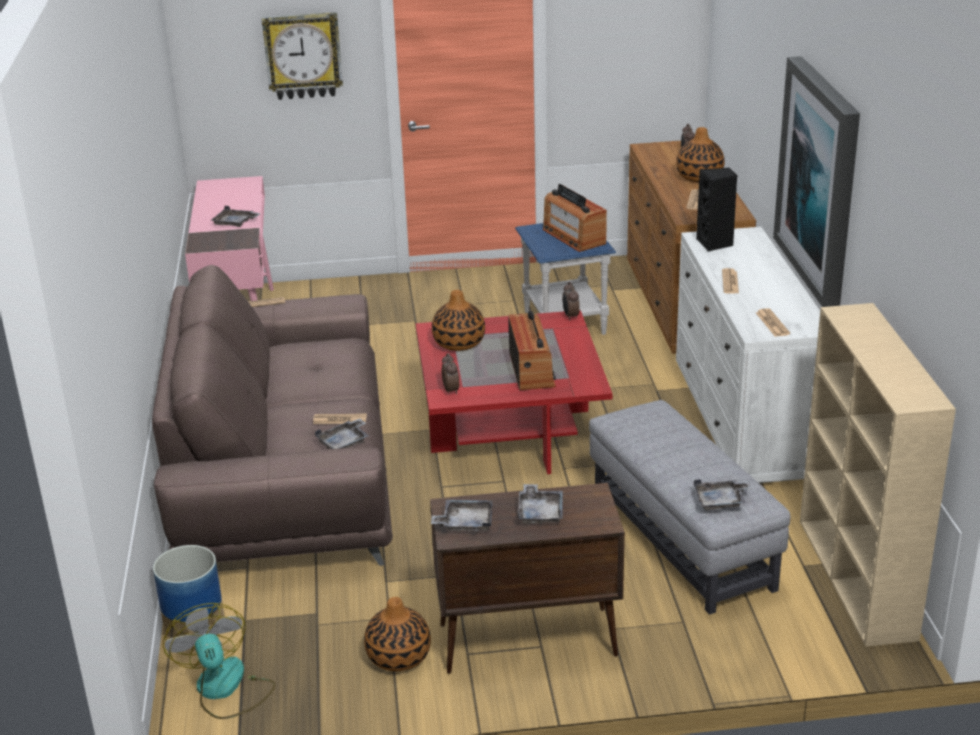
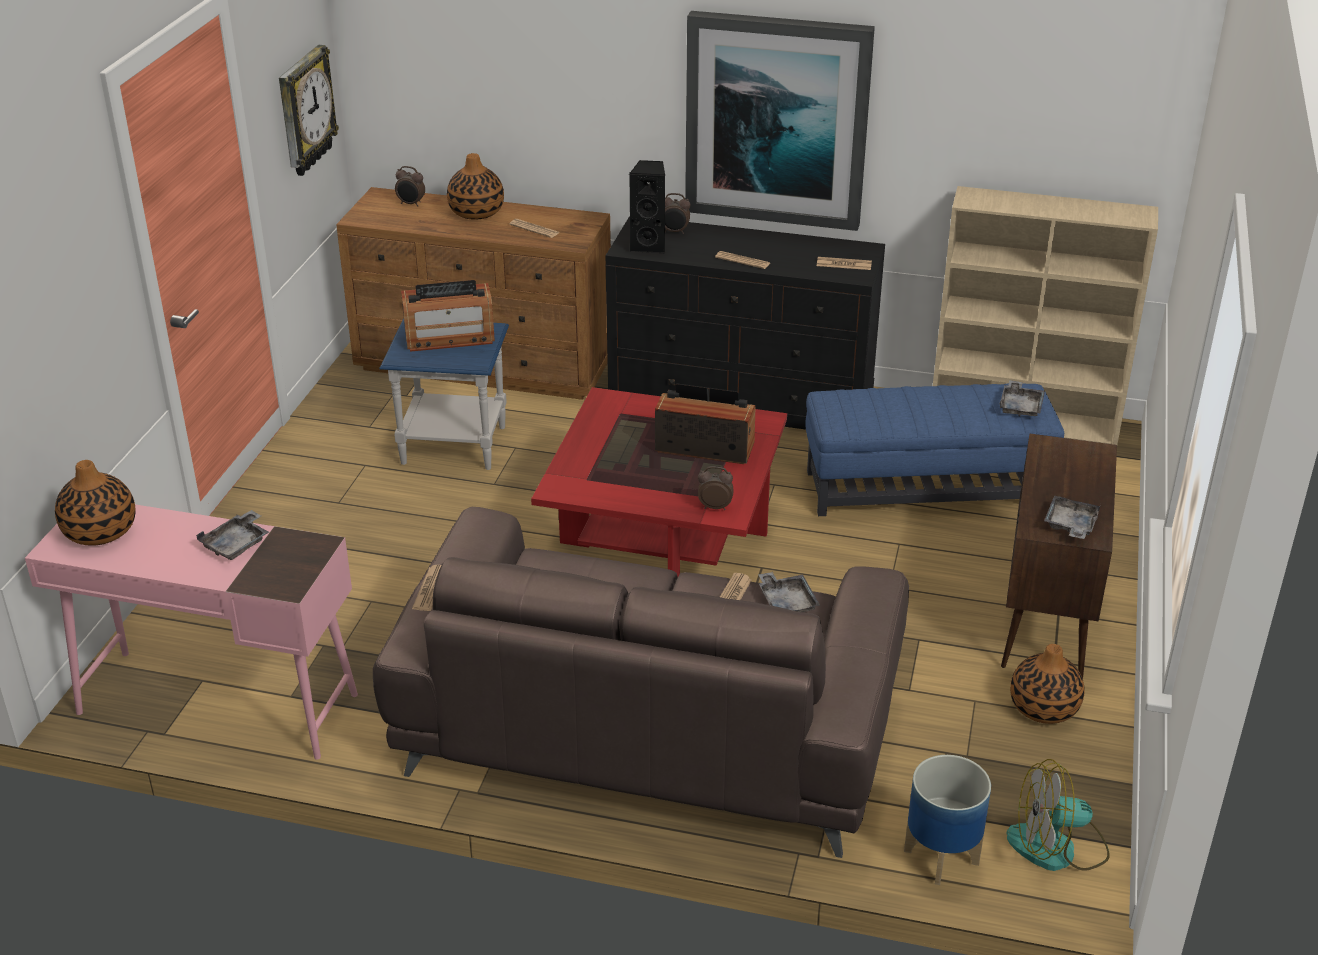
camera: 70 degrees left, 5 degrees up
(303, 55) = (72, 288): wall clock -> wall clock (304, 111)
(459, 343) = (607, 478): vase -> vase (100, 531)
(540, 512) = (1068, 480): grey tray -> none
(570, 316) = (602, 396): alarm clock -> alarm clock (675, 232)
(682, 539) = (924, 489): grey ottoman -> blue ottoman
(744, 420) = (743, 398): white dresser -> black dresser

